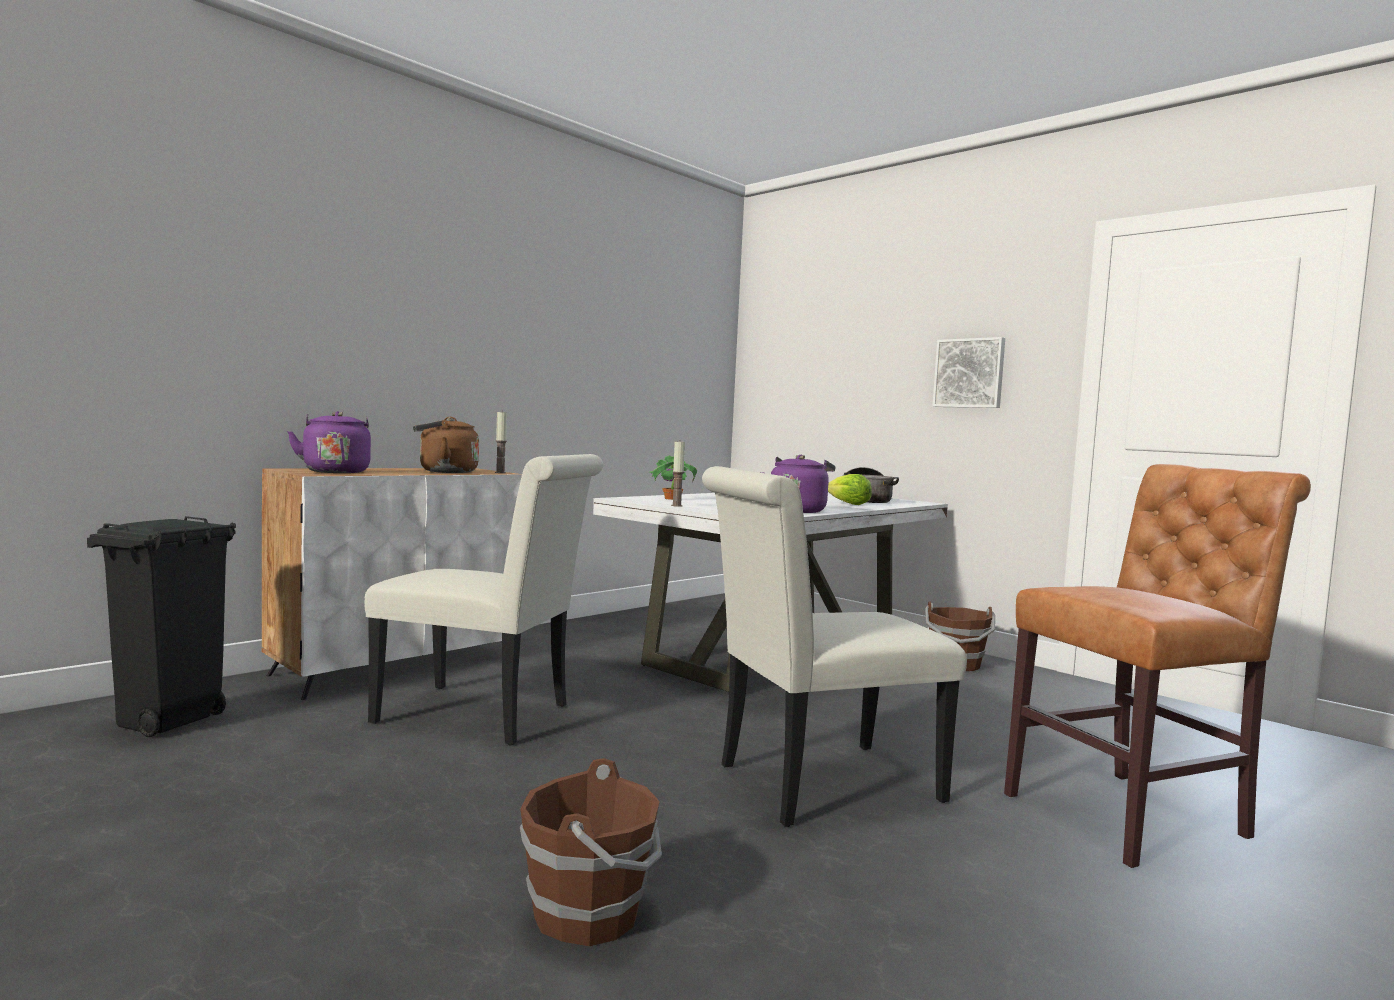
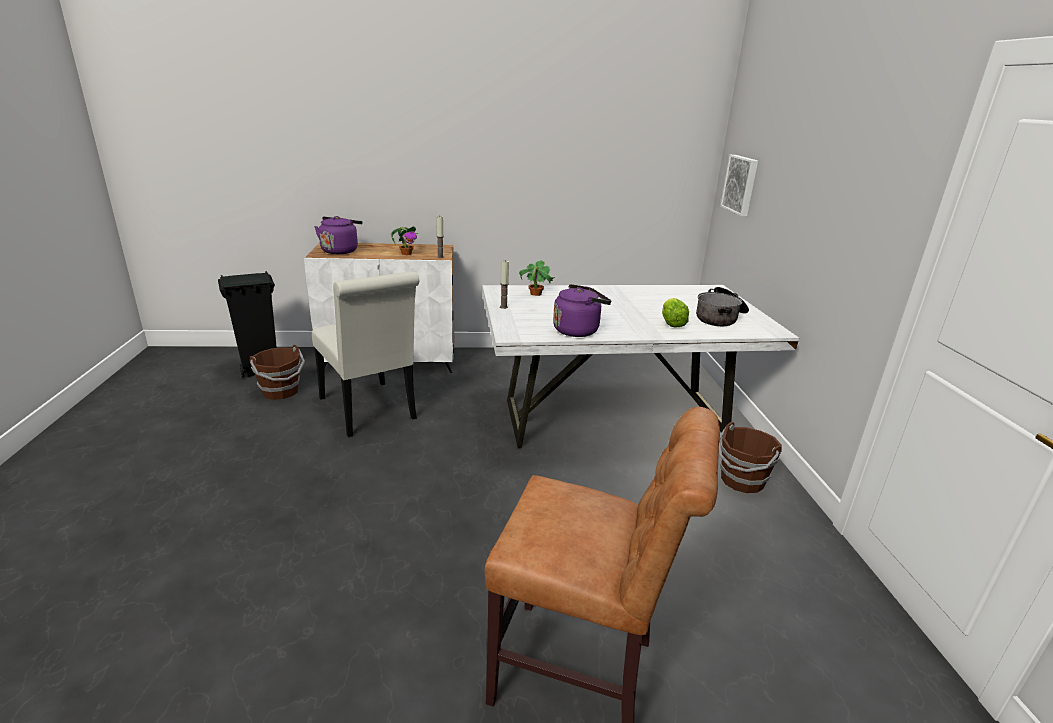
camera: 40 degrees right, 20 degrees up
(444, 472) = (406, 253): brown kettle -> potted plant
(590, 914) = (216, 551): brown bucket -> brown bucket (281, 391)
(815, 785) = (433, 535): white chair -> none
(969, 373) = (847, 211): picture -> picture (741, 184)

